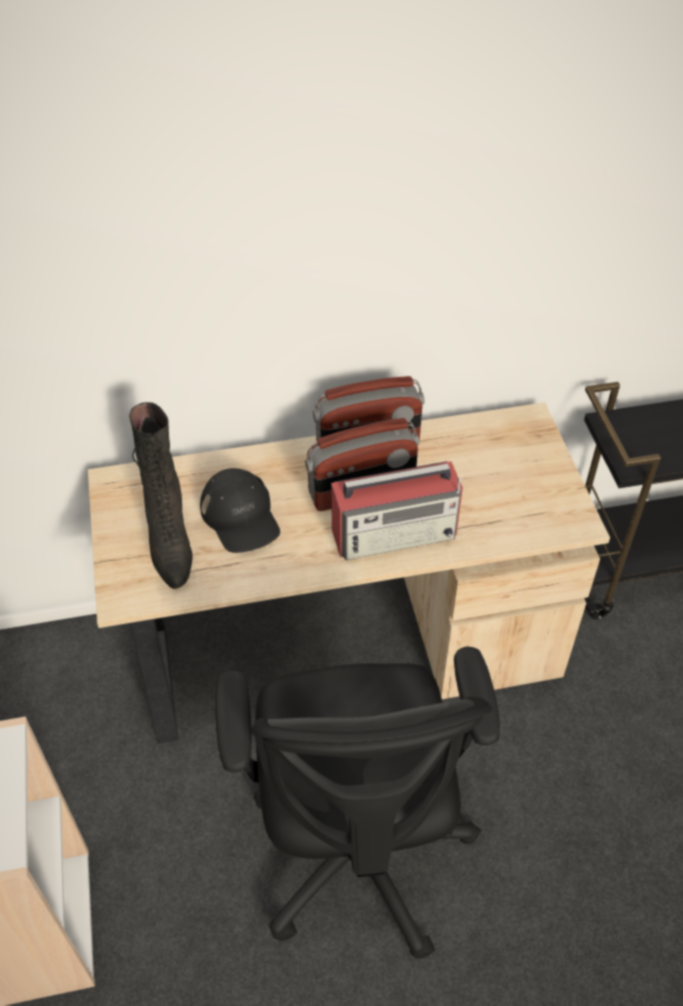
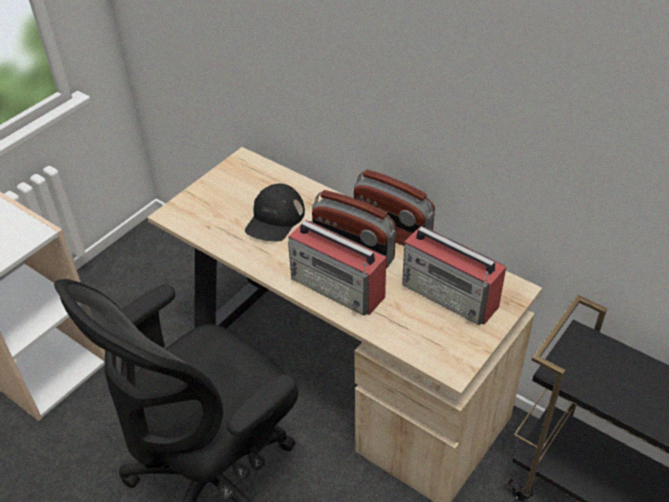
camera: 50 degrees right, 5 degrees down
(169, 540) = (227, 205): black boot -> none
(492, 464) = (450, 295): none -> radio

